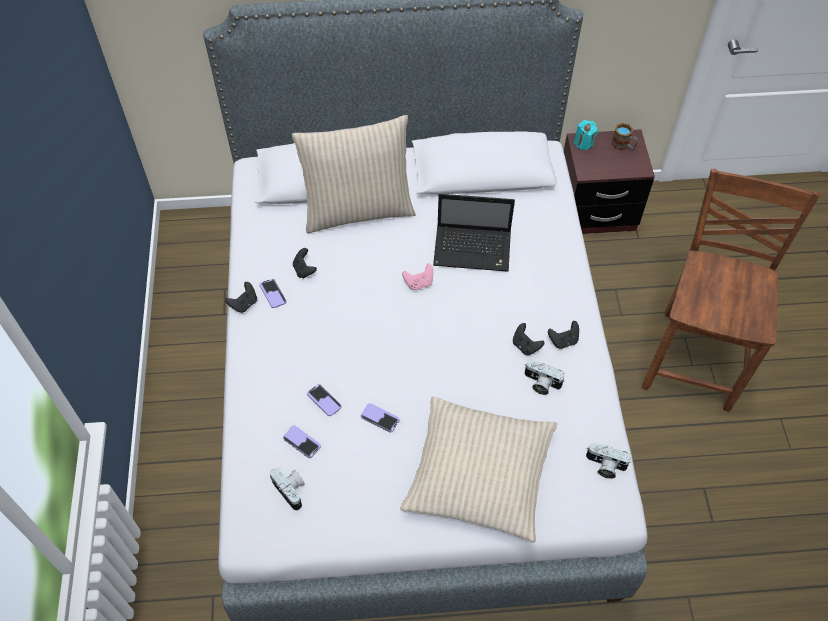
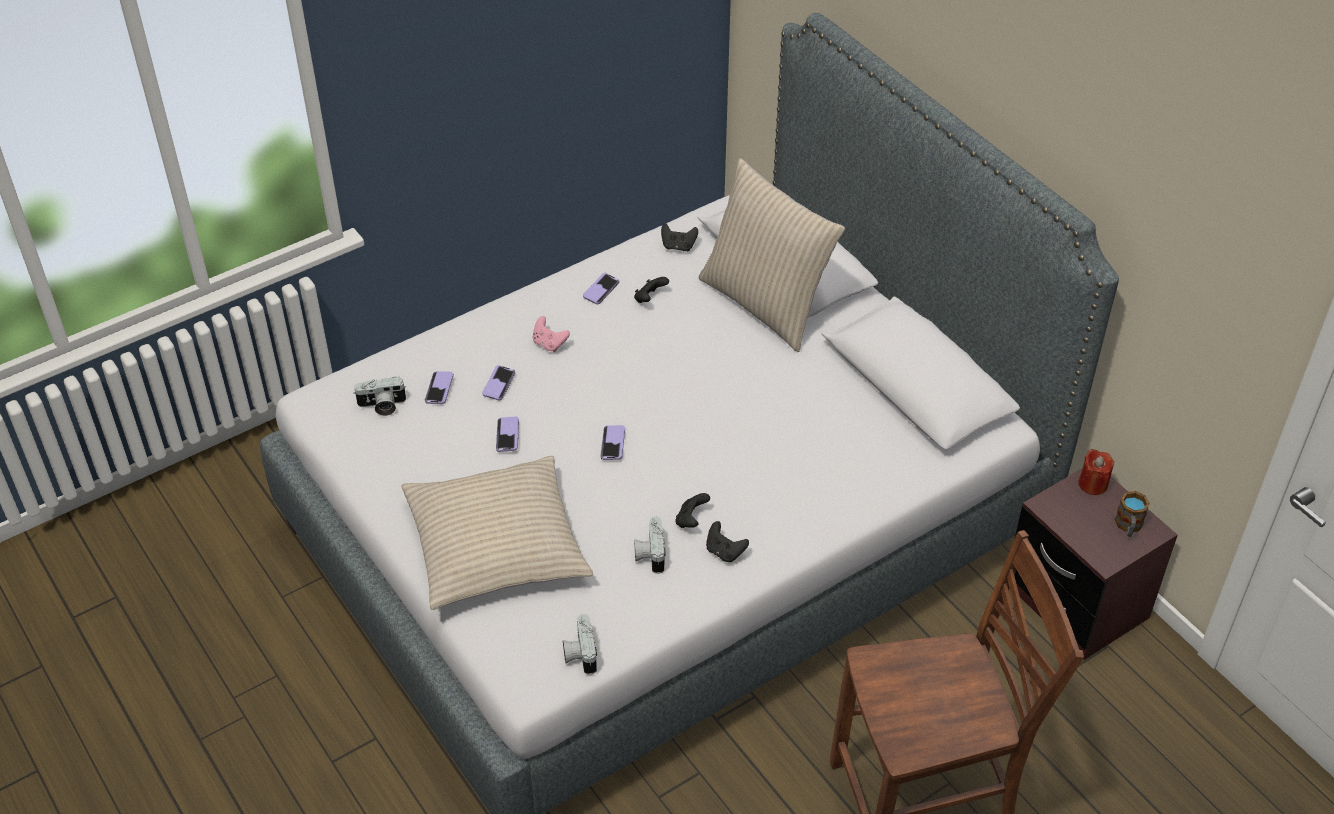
camera: 60 degrees right, 10 degrees down
(244, 304) = (572, 275): black game controller -> black game controller (678, 246)
(292, 490) = (382, 406): camera -> camera turned 60 degrees clockwise
(419, 283) = (705, 395): pink game controller -> pink game controller (549, 344)
(429, 357) = (613, 443): none -> phone
(474, 249) = (792, 422): laptop -> none
(583, 143) = (1093, 484): turquoise candle -> red candle

